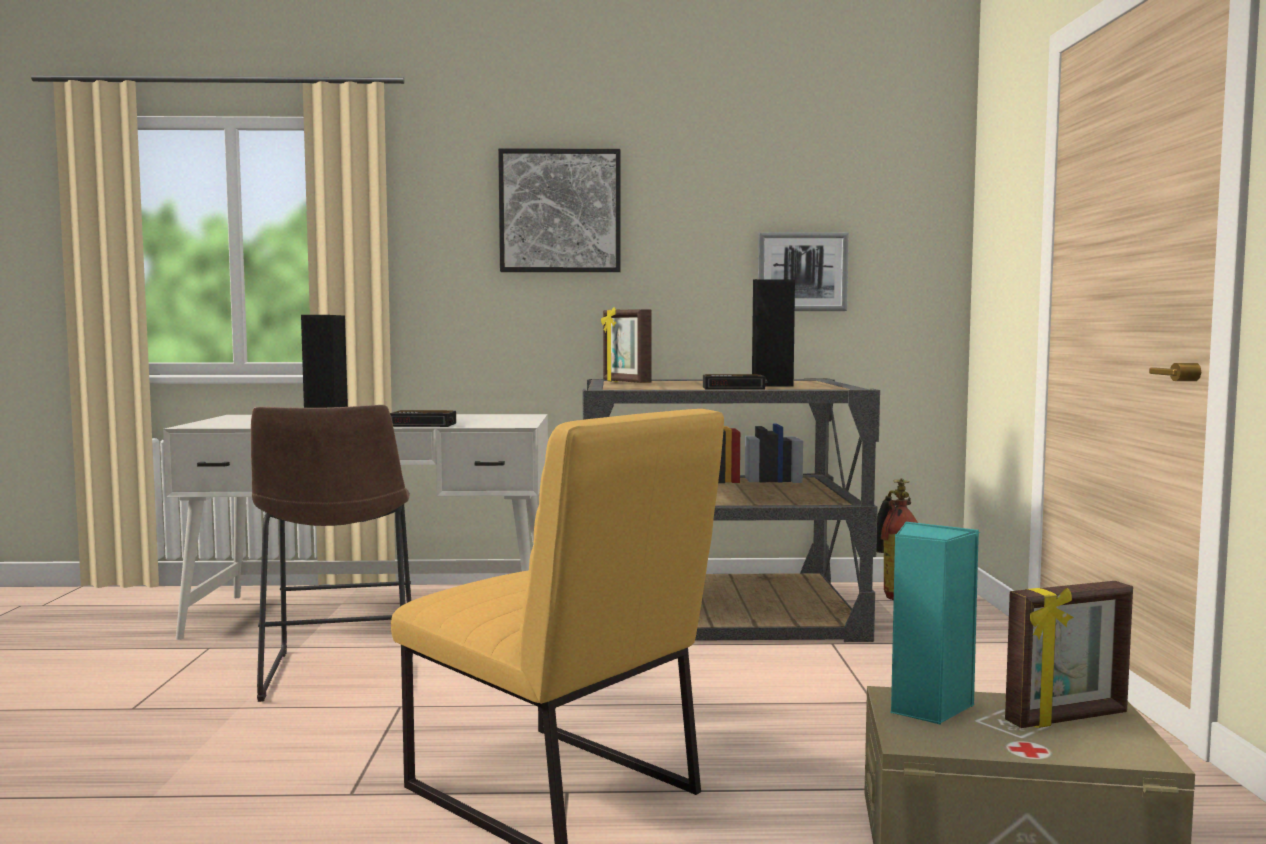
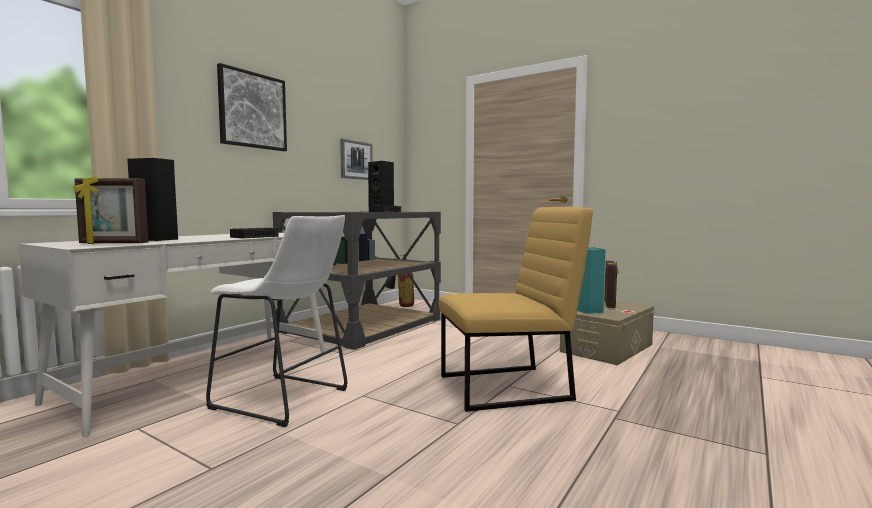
camera: 55 degrees left, 0 degrees up
(339, 675) = (285, 400): brown stool -> white stool
(625, 382) = (316, 211): picture frame -> picture frame (113, 244)

